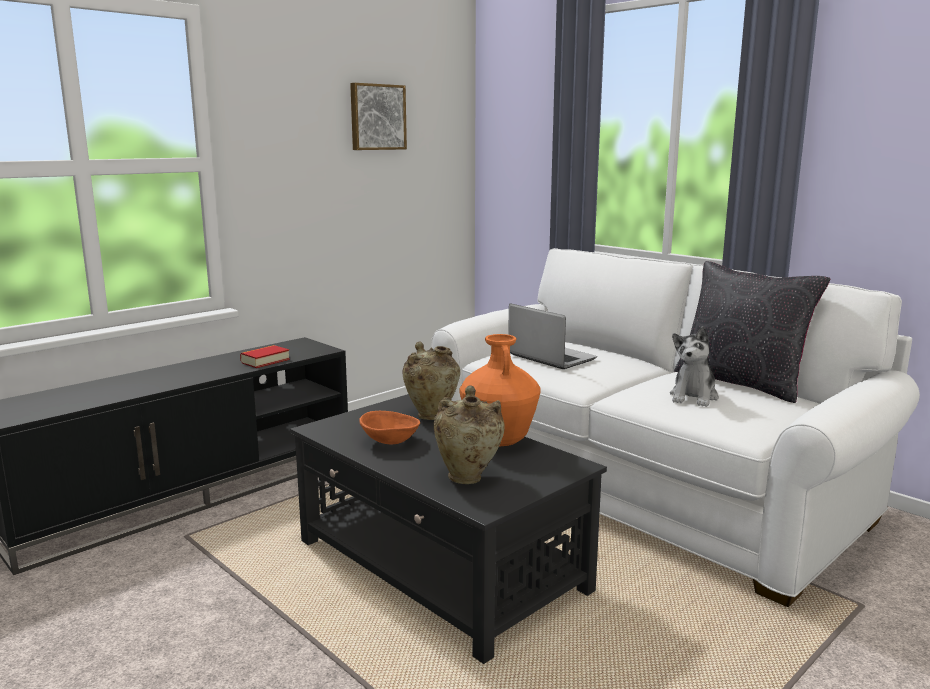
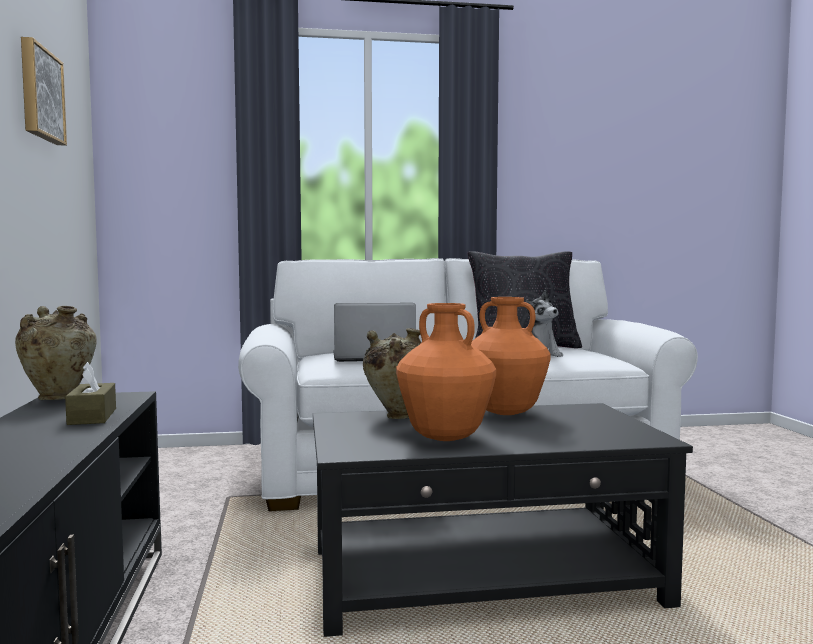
camera: 55 degrees left, 10 degrees down
(265, 361) = (92, 416): book -> brown tissue box
(390, 442) = (444, 437): orange bowl -> orange vase
(468, 477) = (579, 432): beige vase -> beige vase (59, 398)

